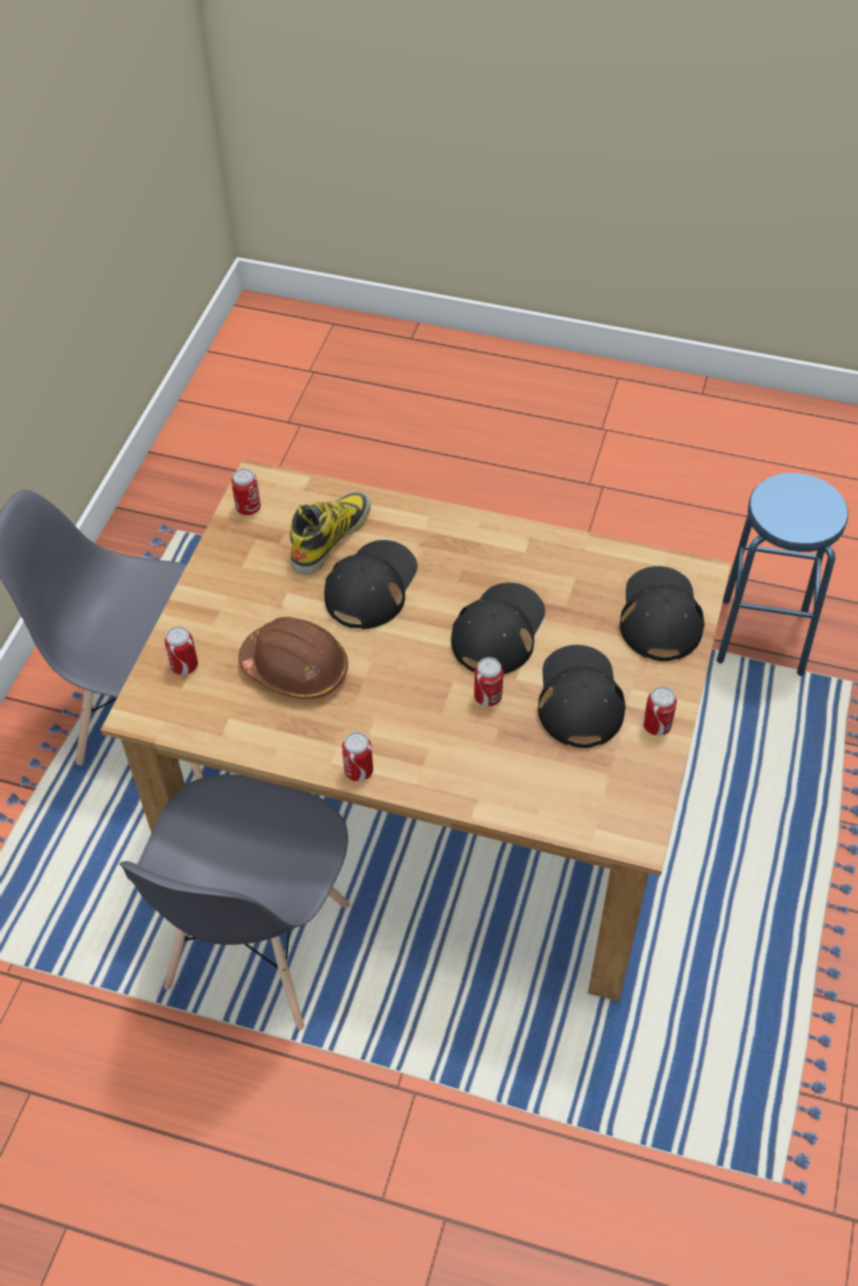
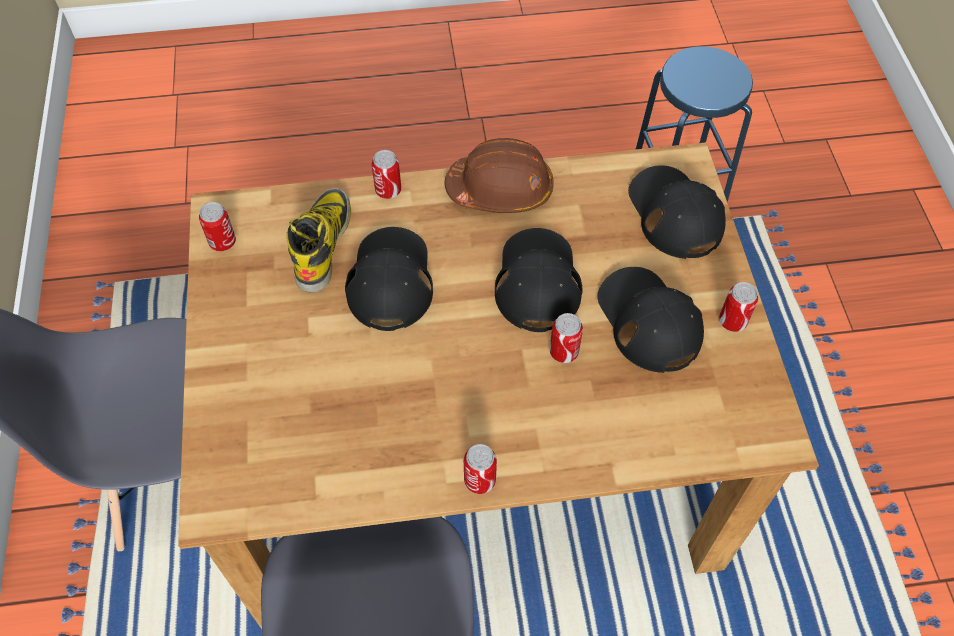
camera: 25 degrees left, 5 degrees up
(184, 666) = (238, 436): can -> can (388, 191)
(295, 668) = (358, 394): brown hard hat -> brown hard hat (500, 190)

